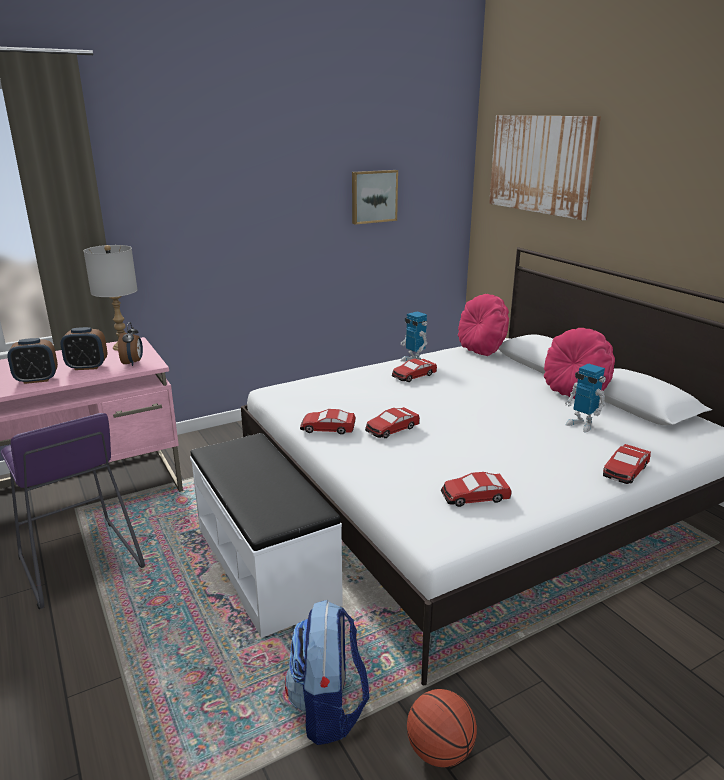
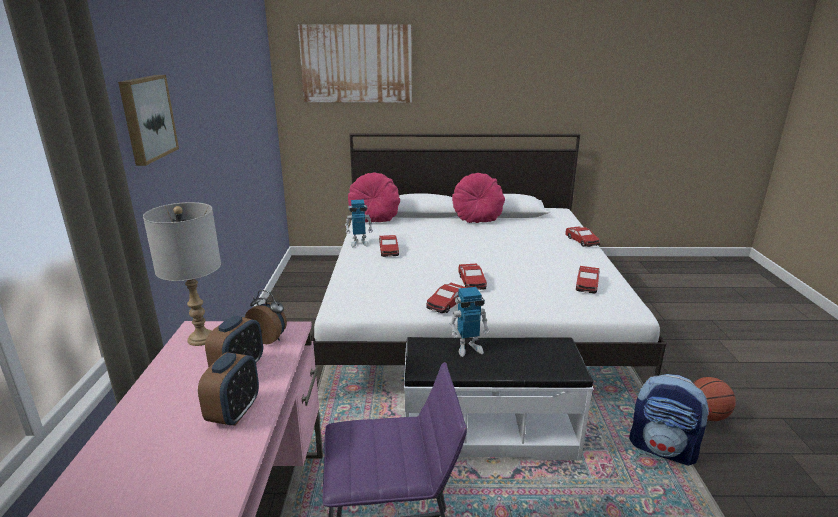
camera: 60 degrees left, 0 degrees up
(373, 196) = (243, 107): picture -> picture (146, 118)
(581, 424) = (519, 232): toy robot -> toy robot (468, 348)

